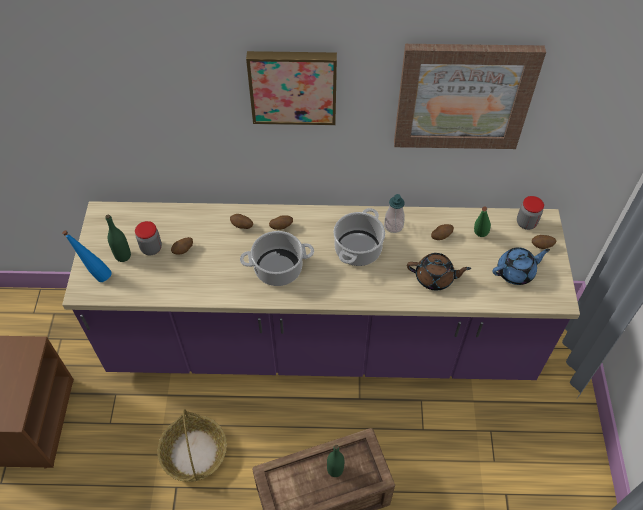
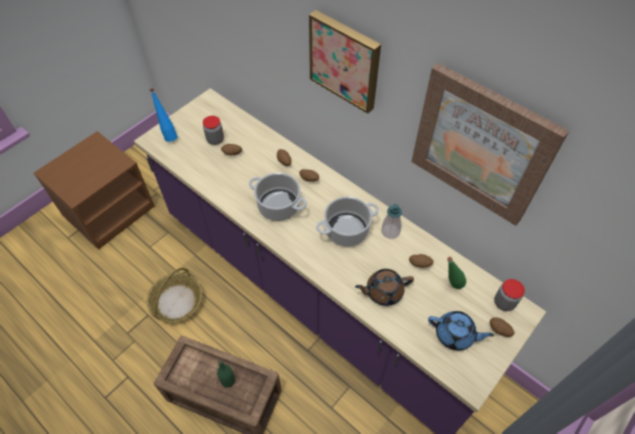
camera: 40 degrees right, 0 degrees up
(123, 256) = (194, 133): green bottle -> none
(435, 278) = (383, 291): brown teapot -> brown teapot turned 120 degrees clockwise

